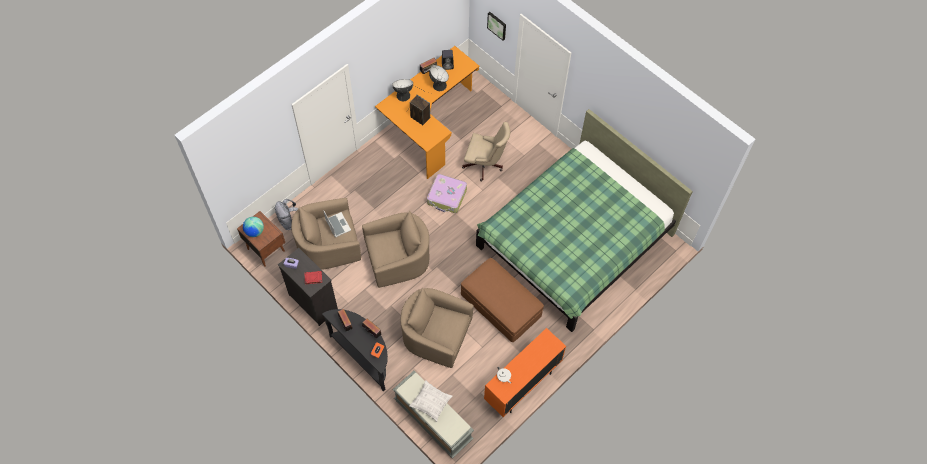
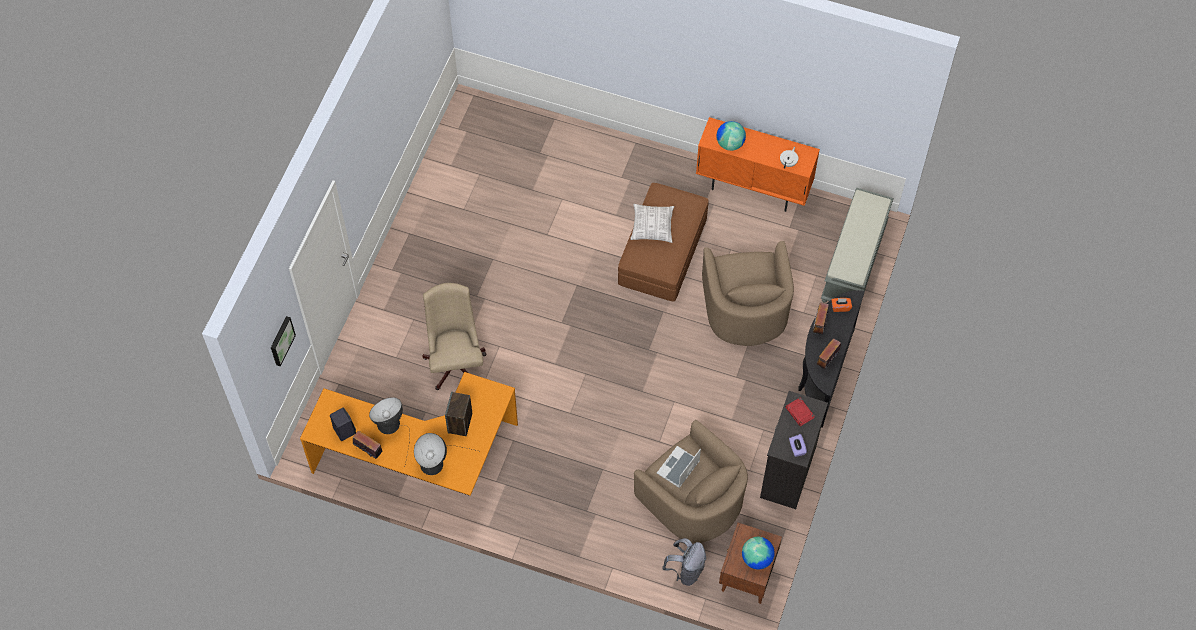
camera: 115 degrees left, 0 degrees up
(398, 259) = (664, 401): beige armchair -> none
(431, 402) = (854, 241): pillow -> pillow (652, 227)
(447, 197) = (534, 385): suitcase -> none
(537, 348) = (730, 143): none -> globe
(574, 240) = (520, 209): green bed -> none

